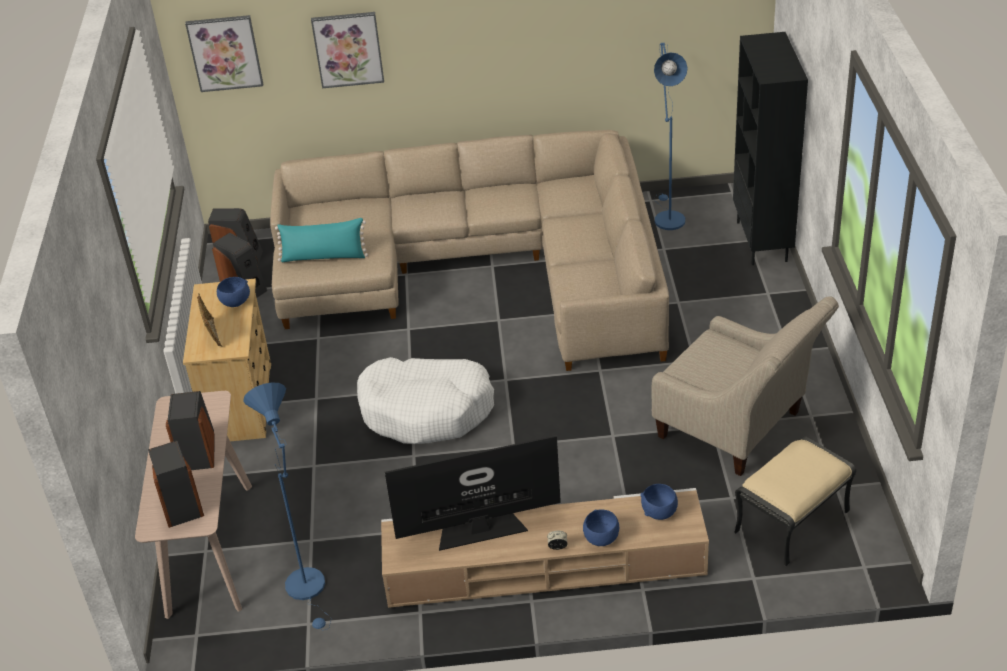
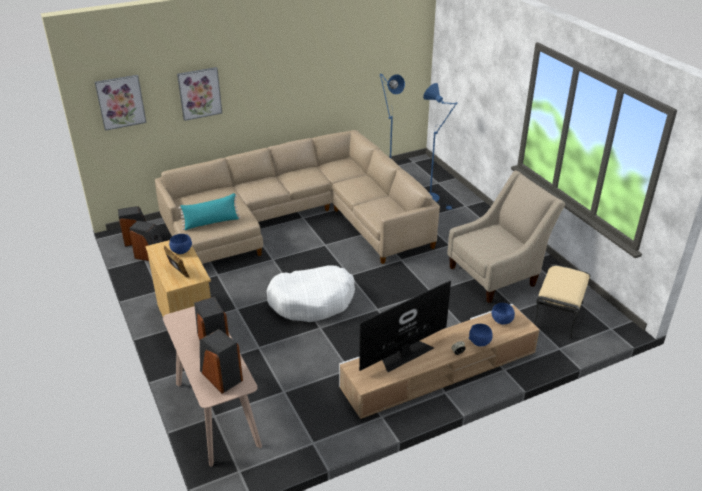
camera: 25 degrees left, 5 degrees down
(309, 590) = (300, 422): blue floor lamp -> blue floor lamp (433, 199)
(738, 429) = (497, 274): beige armchair -> beige armchair turned 45 degrees counterclockwise
(763, 241) = (445, 182): black bookcase -> none

